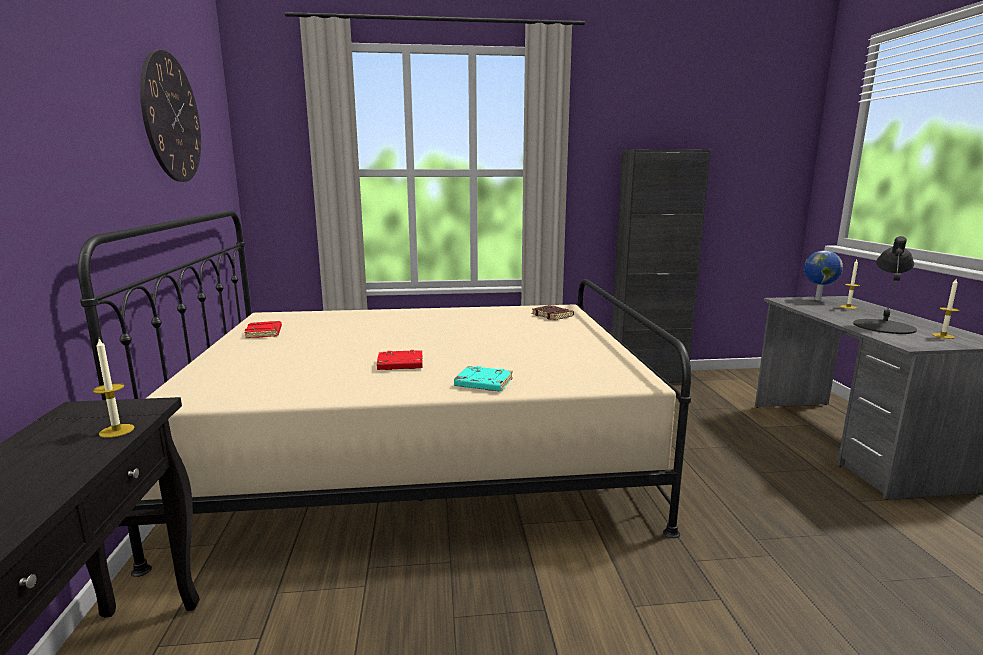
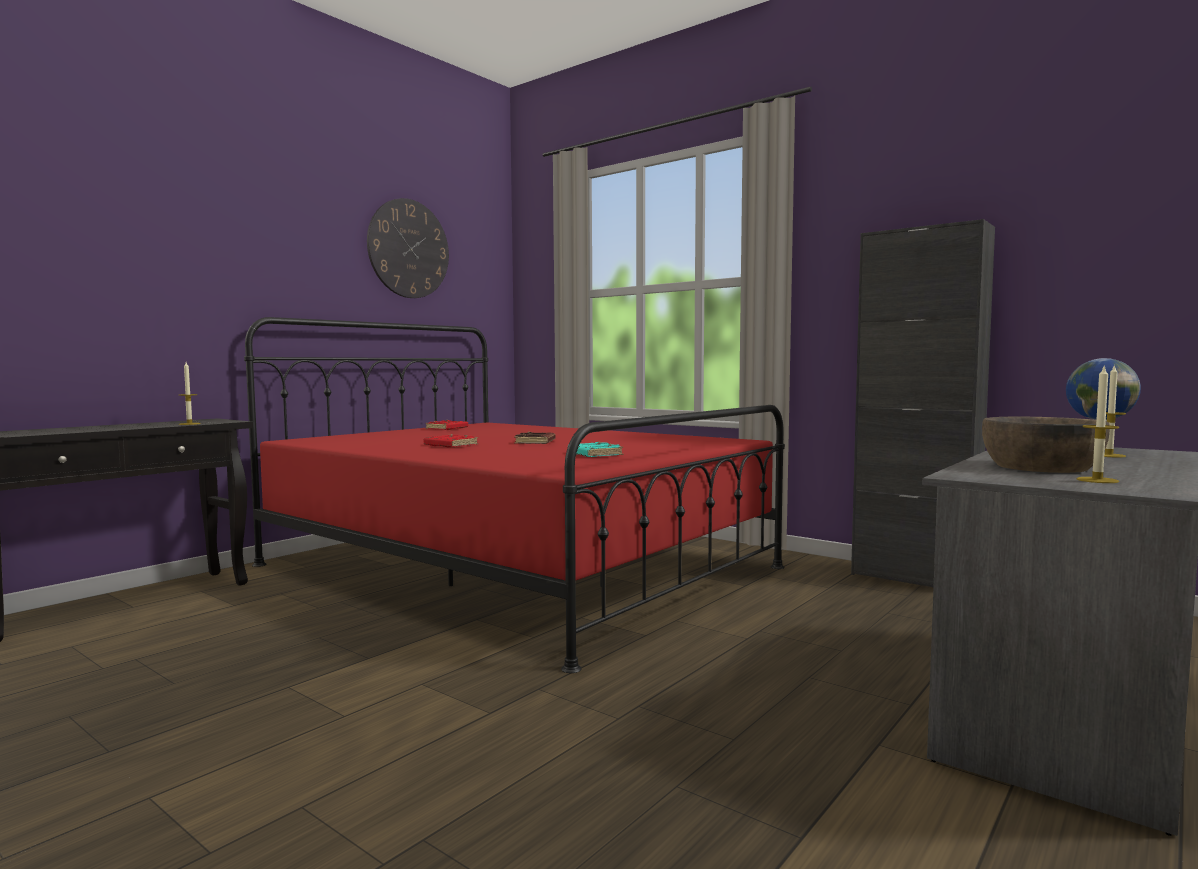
camera: 45 degrees right, 10 degrees down
(421, 456) = (515, 566): beige bed -> red bed
(482, 384) = (453, 457): turquoise book -> turquoise book (594, 454)
(553, 315) = (701, 442): brown book -> brown book (536, 442)
(884, 326) = (1042, 467): black table lamp -> brown bowl

